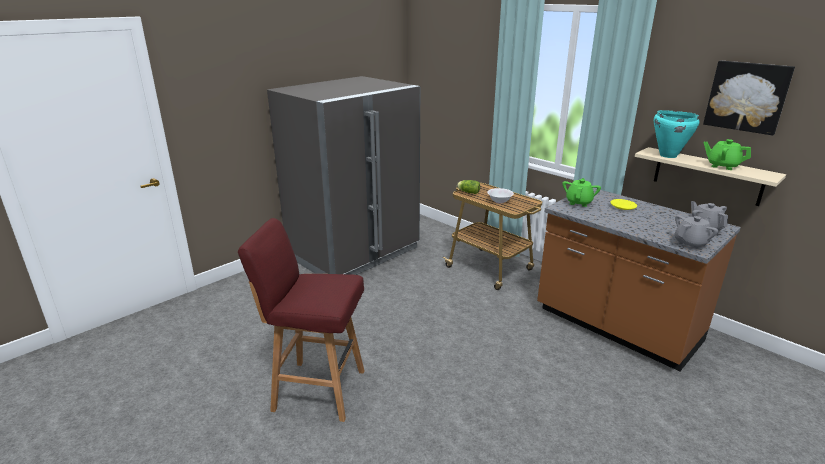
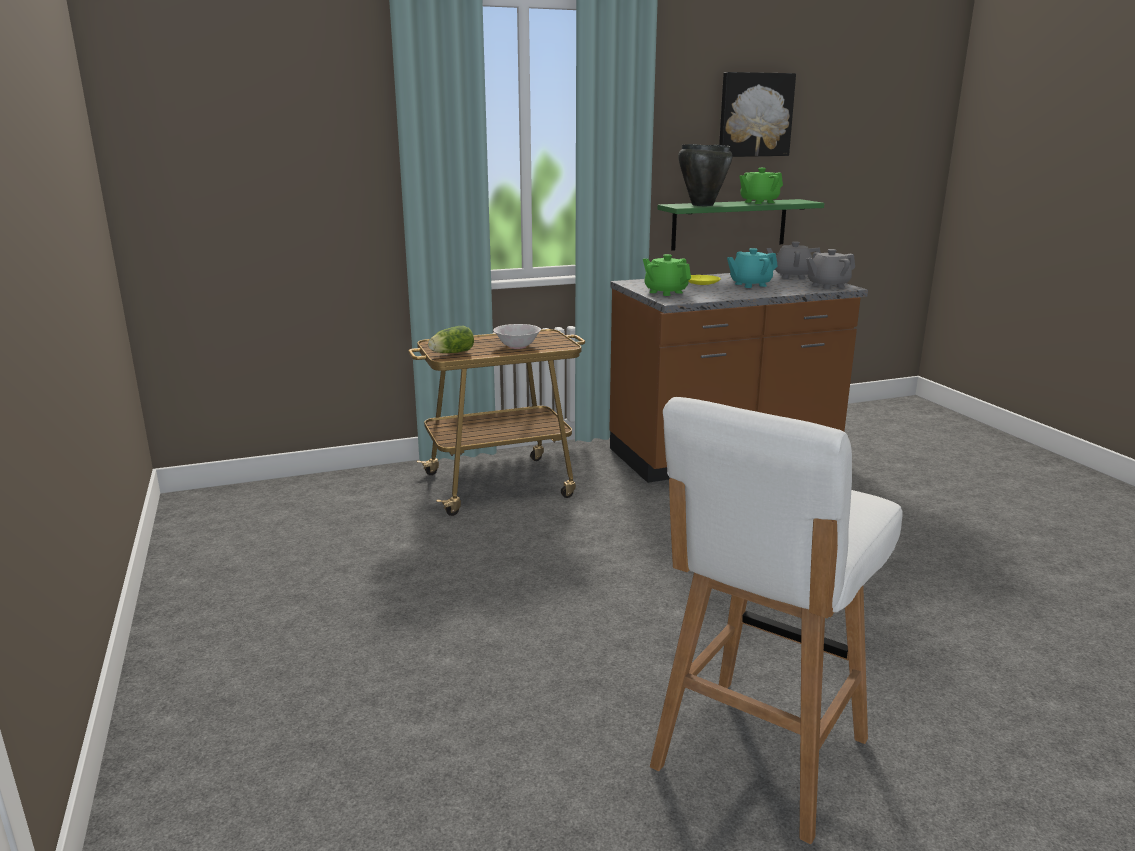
camera: 65 degrees left, 5 degrees down
(317, 389) = (757, 756): red stool -> white stool
(354, 252) = (260, 596): grey fridge -> none
(645, 220) = (750, 285): none -> turquoise teapot
(667, 155) = (702, 205): turquoise cooking pot -> black cooking pot
(691, 243) = (827, 286): grey teapot -> grey teapot turned 105 degrees counterclockwise
(707, 176) = (729, 224): beige shelf -> green shelf

